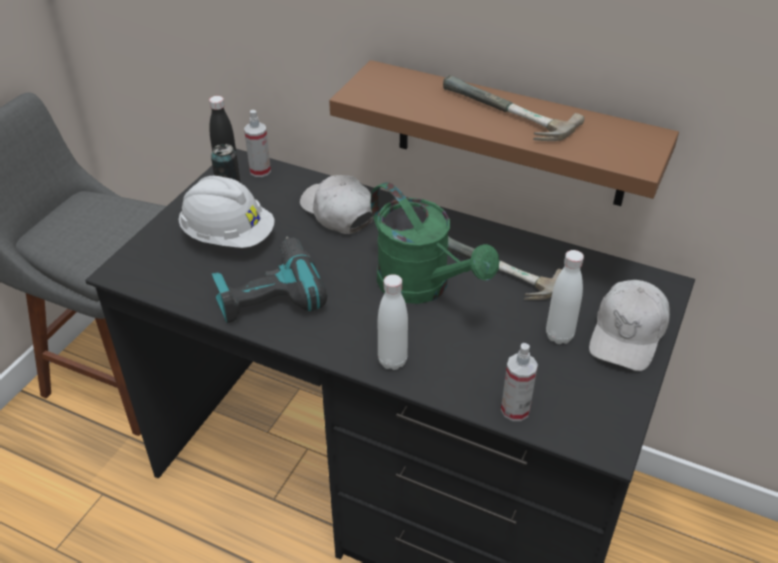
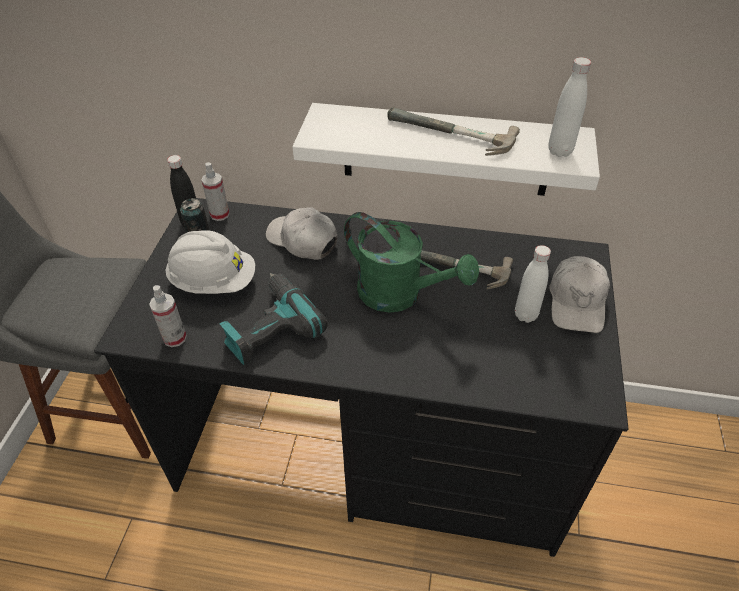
camera: 15 degrees left, 5 degrees up
(392, 361) = (400, 368): white bottle -> white bottle (560, 151)
(510, 135) = (446, 150): brown shelf -> white shelf
(515, 410) = (516, 389): spray bottle -> spray bottle (174, 338)

